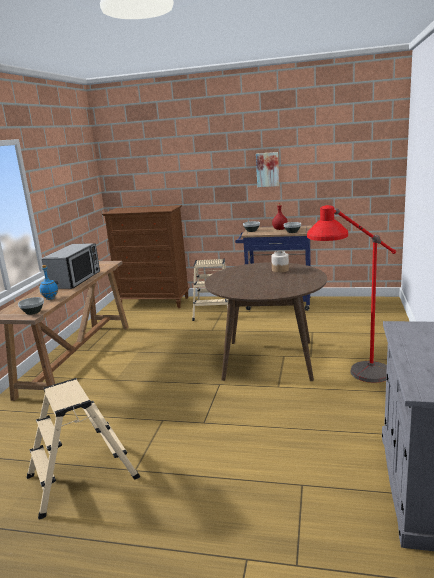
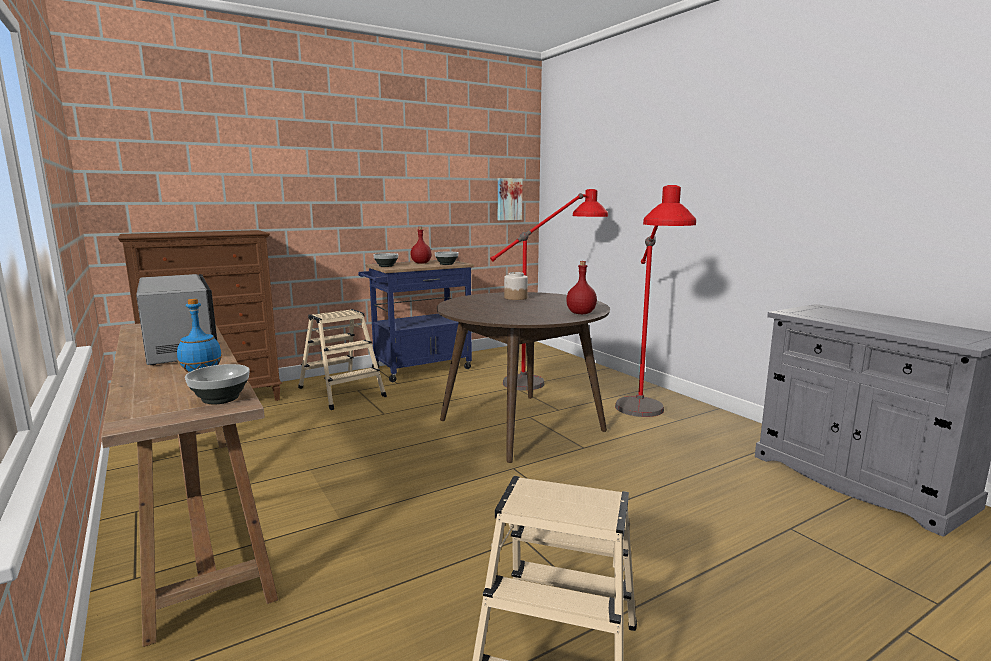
camera: 45 degrees left, 5 degrees down
(267, 169) = (391, 182): picture -> picture (509, 199)
(277, 292) = (580, 313): none -> red bottle
(347, 331) = (549, 379): none -> red floor lamp

